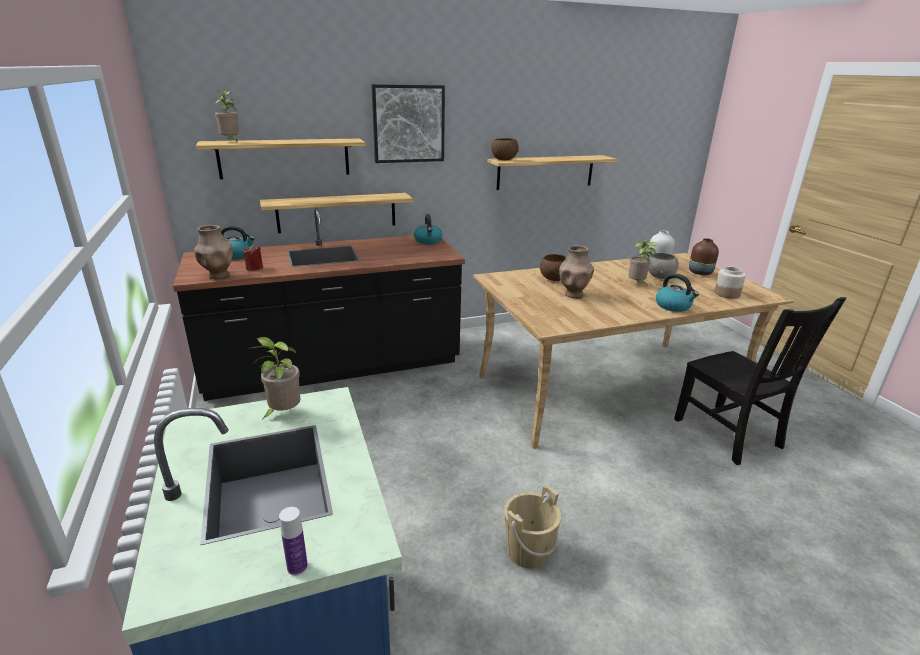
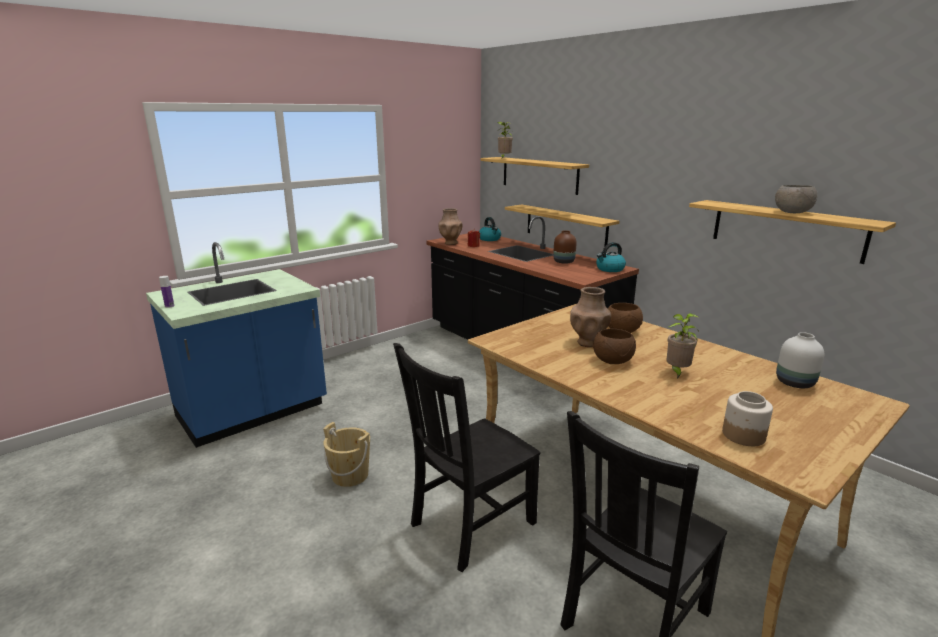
camera: 70 degrees right, 5 degrees down
(283, 413) = (286, 283): potted plant -> none
(408, 124) = (629, 154): picture -> none
(504, 159) = (715, 202): brown bowl -> brown bowl (613, 361)
(629, 480) = (469, 525): none -> black chair
(660, 276) = (736, 385): grey bowl -> grey bowl (793, 212)
(673, 306) = (628, 395): kettle -> none
(700, 272) = (815, 415): brown vase -> brown vase (564, 262)

